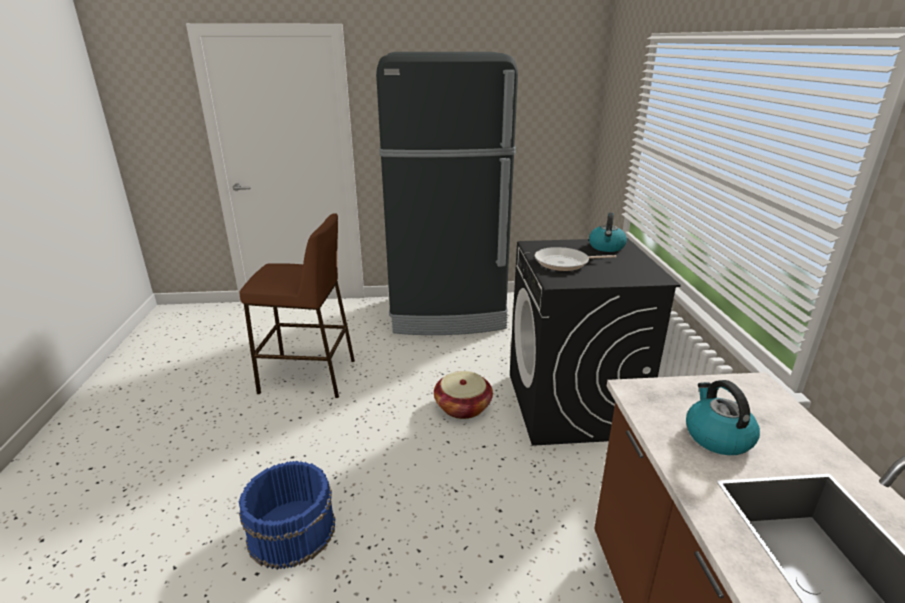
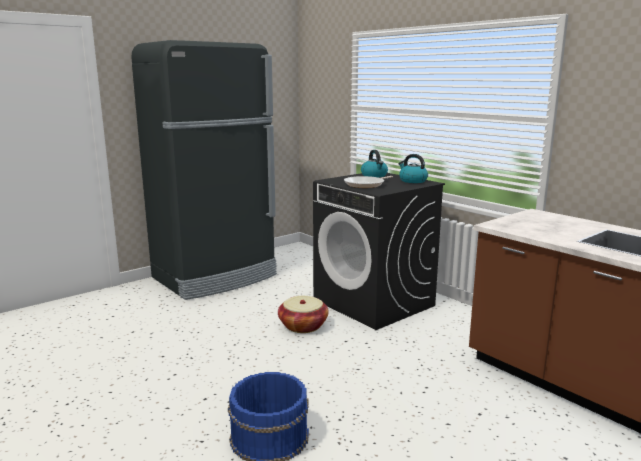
camera: 35 degrees left, 10 degrees down
(309, 376) = (143, 347): brown stool -> none
(717, 436) = (552, 230): kettle -> kettle (412, 181)

